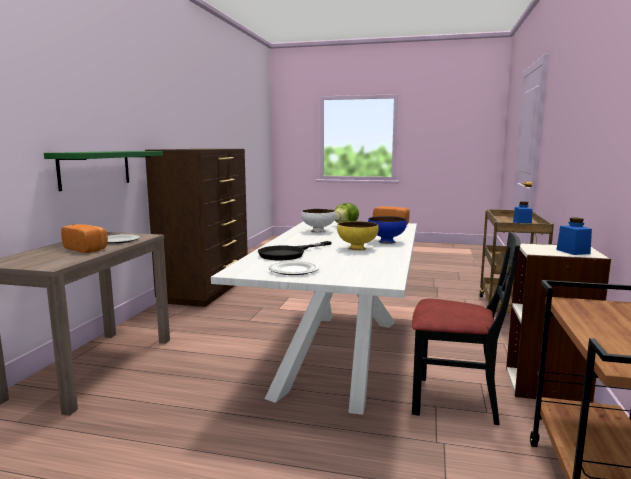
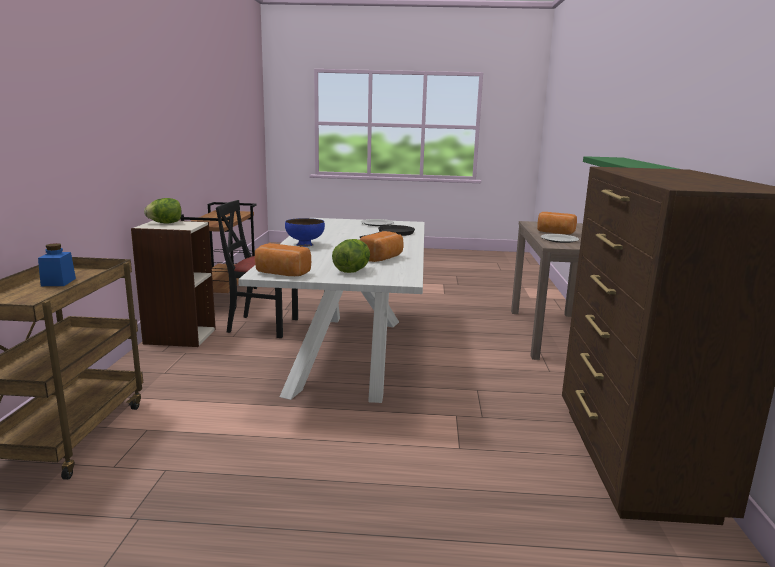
camera: 170 degrees right, 5 degrees up
(318, 231) = (383, 258): white bowl -> bread
(357, 248) = (335, 238): yellow bowl -> none
(573, 251) = (165, 223): blue jar -> lettuce

